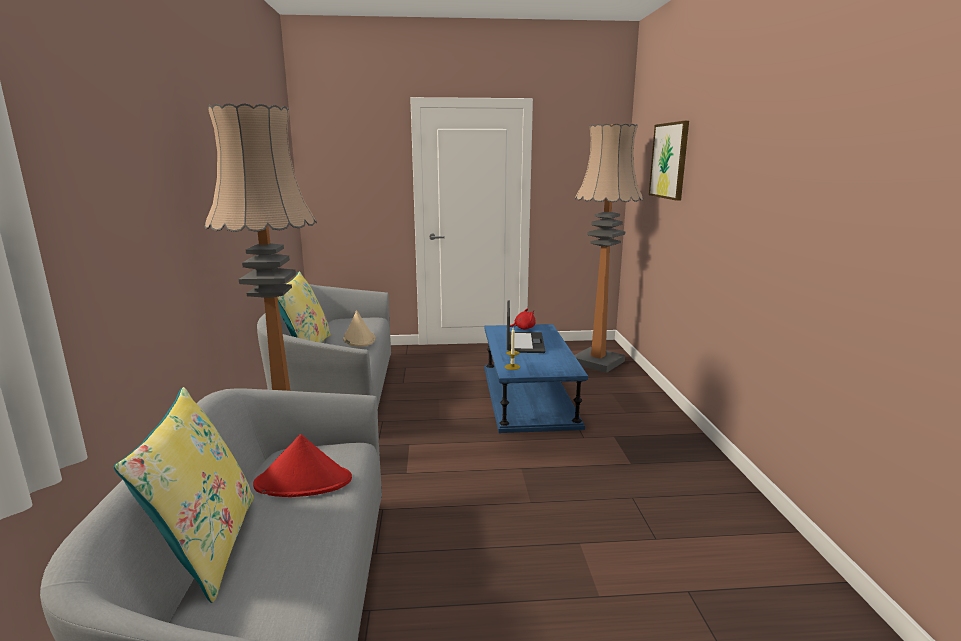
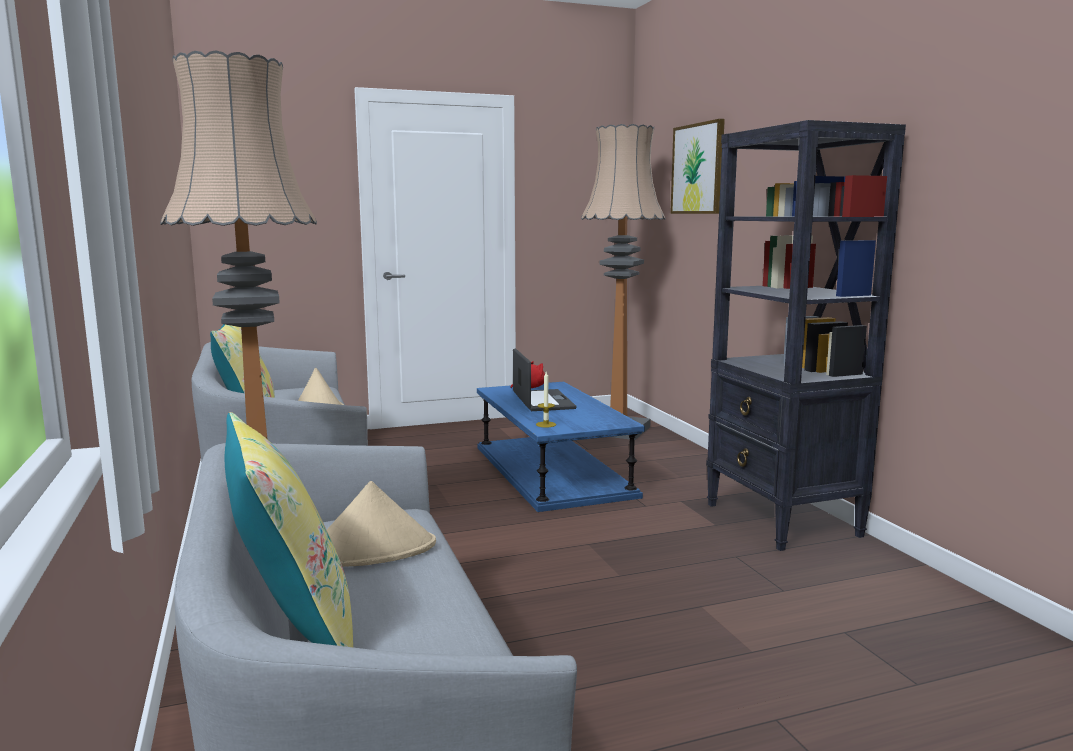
camera: 15 degrees left, 5 degrees down
(304, 482) = (372, 550): red hat -> beige hat
(690, 467) = (782, 520): none -> black bookcase

